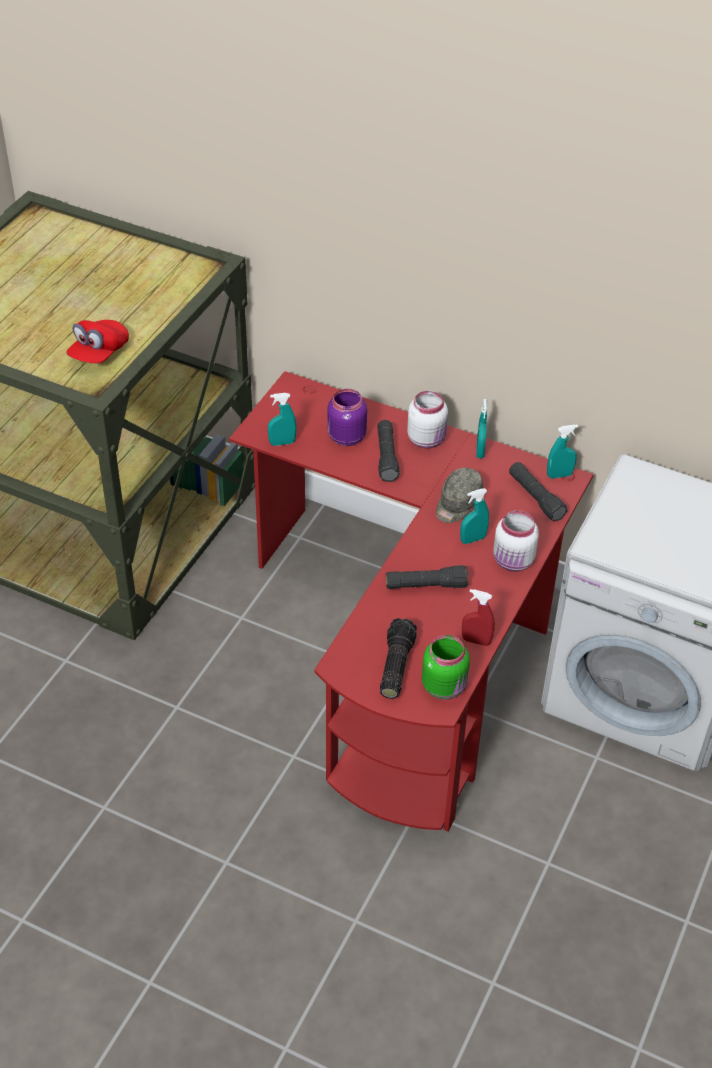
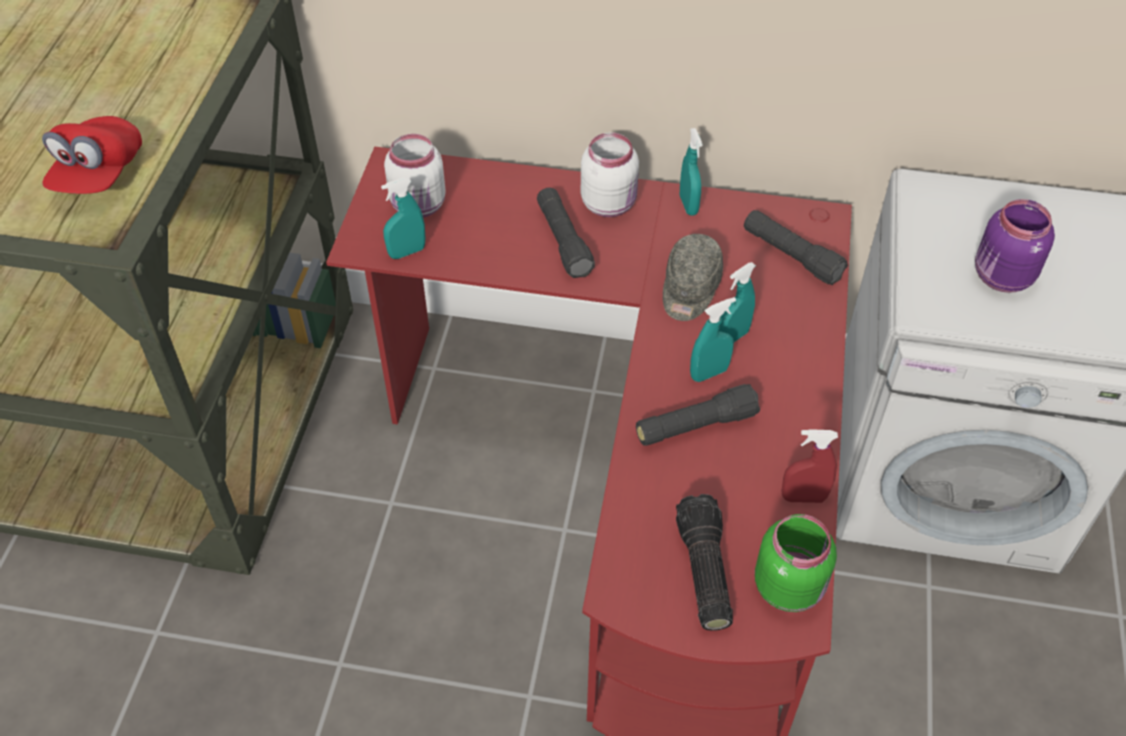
camera: 15 degrees left, 5 degrees up
(345, 437) = (495, 225): purple jar -> purple jar (1001, 277)
(513, 562) = (803, 359): white jar -> white jar (419, 206)
(559, 475) = (809, 216): turquoise spray bottle -> turquoise spray bottle (709, 373)

